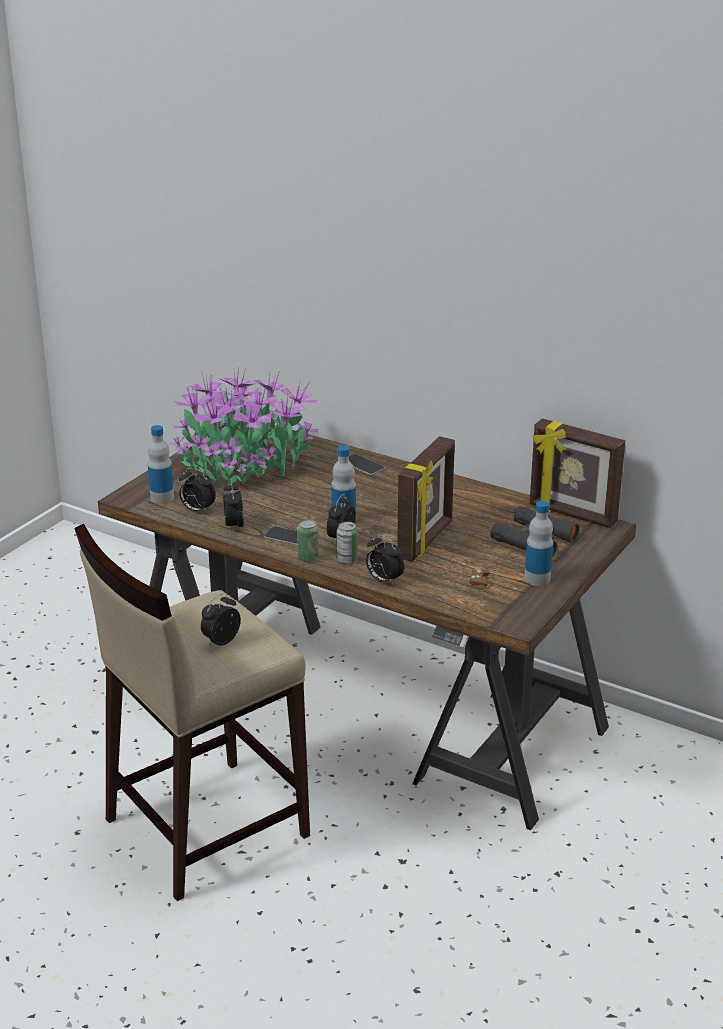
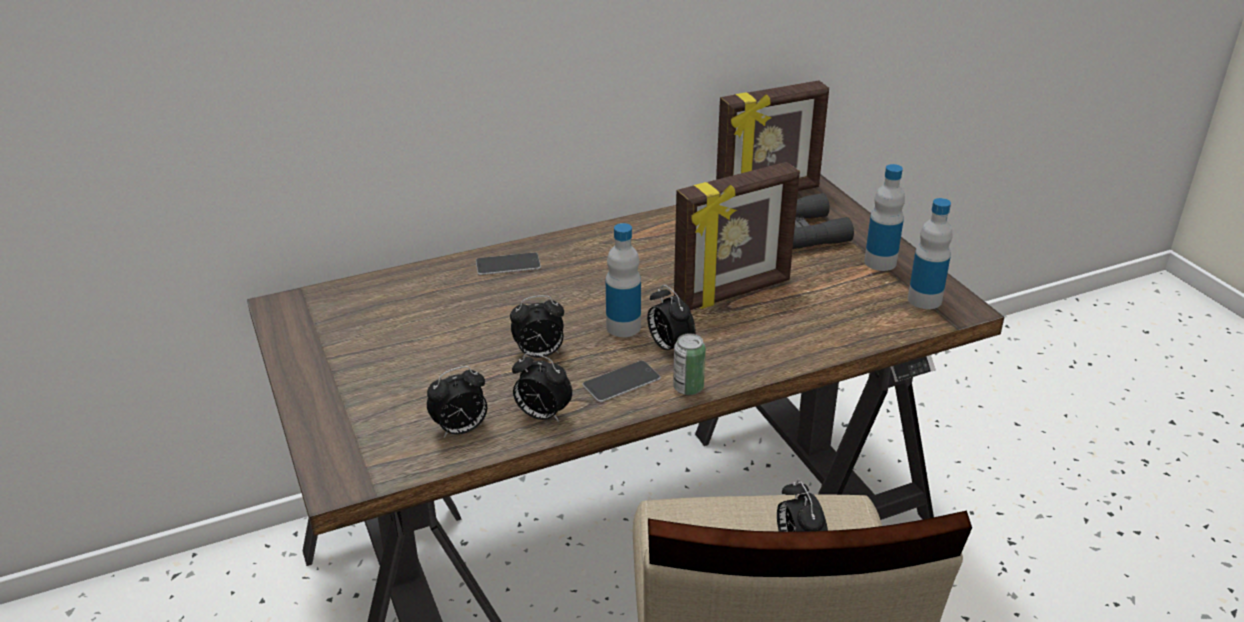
camera: 55 degrees left, 5 degrees up
(162, 498) = (385, 448): bottle -> bottle (924, 299)
(244, 466) = (393, 345): potted plant -> none
(347, 560) = (723, 362): can -> none
(383, 580) = (796, 355): alarm clock -> alarm clock (539, 355)
(426, 540) = (733, 293): picture frame -> picture frame turned 90 degrees clockwise
(457, 576) = (831, 305): brown game controller -> none

